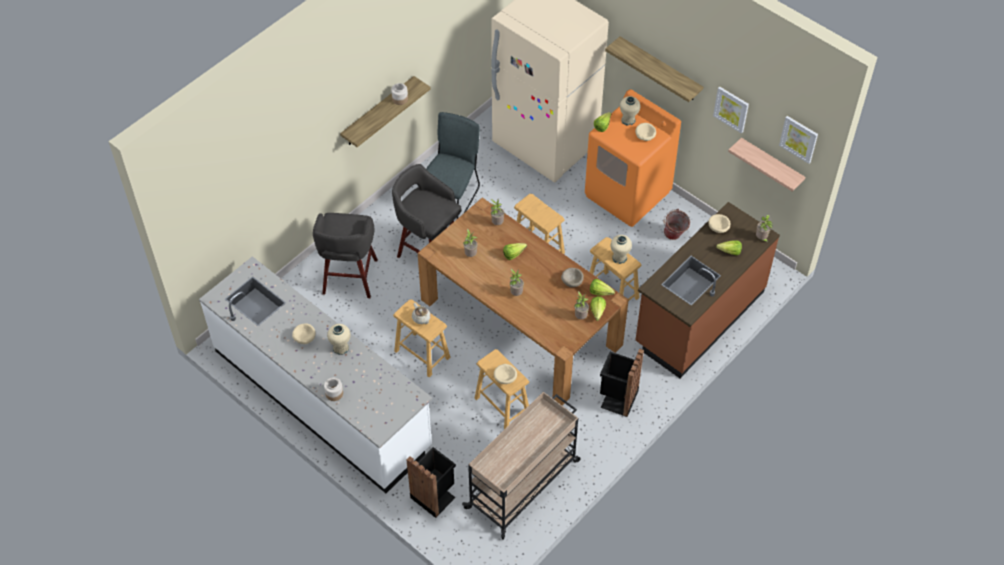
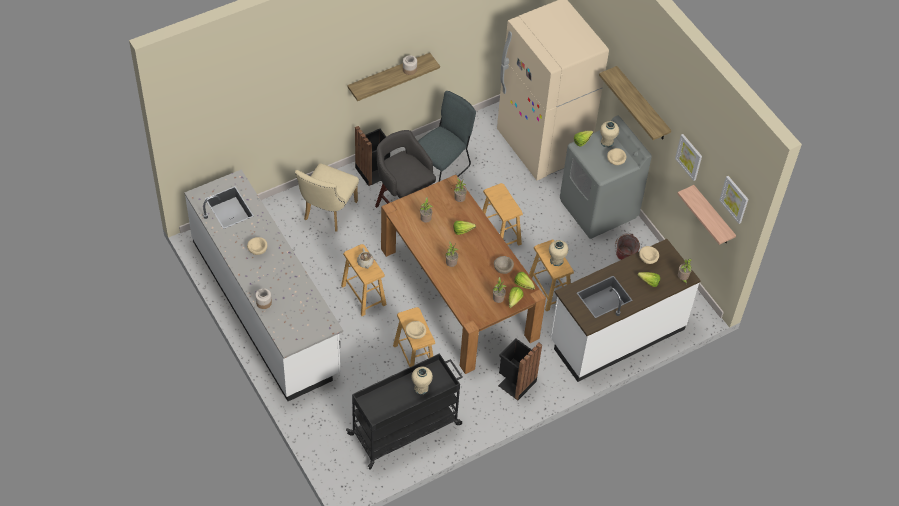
camera: 15 degrees right, 0 degrees up
(340, 348) = (284, 267): beige vase -> beige vase (421, 388)
(349, 278) = (327, 213): grey stool -> beige chair
(434, 496) = (326, 416): black trash can -> black trash can (373, 171)
(523, 483) = (406, 429): beige cart -> black cart
(628, 194) = (598, 209): orange washing machine -> grey washing machine
(698, 317) = (616, 334): brown counter -> white counter

